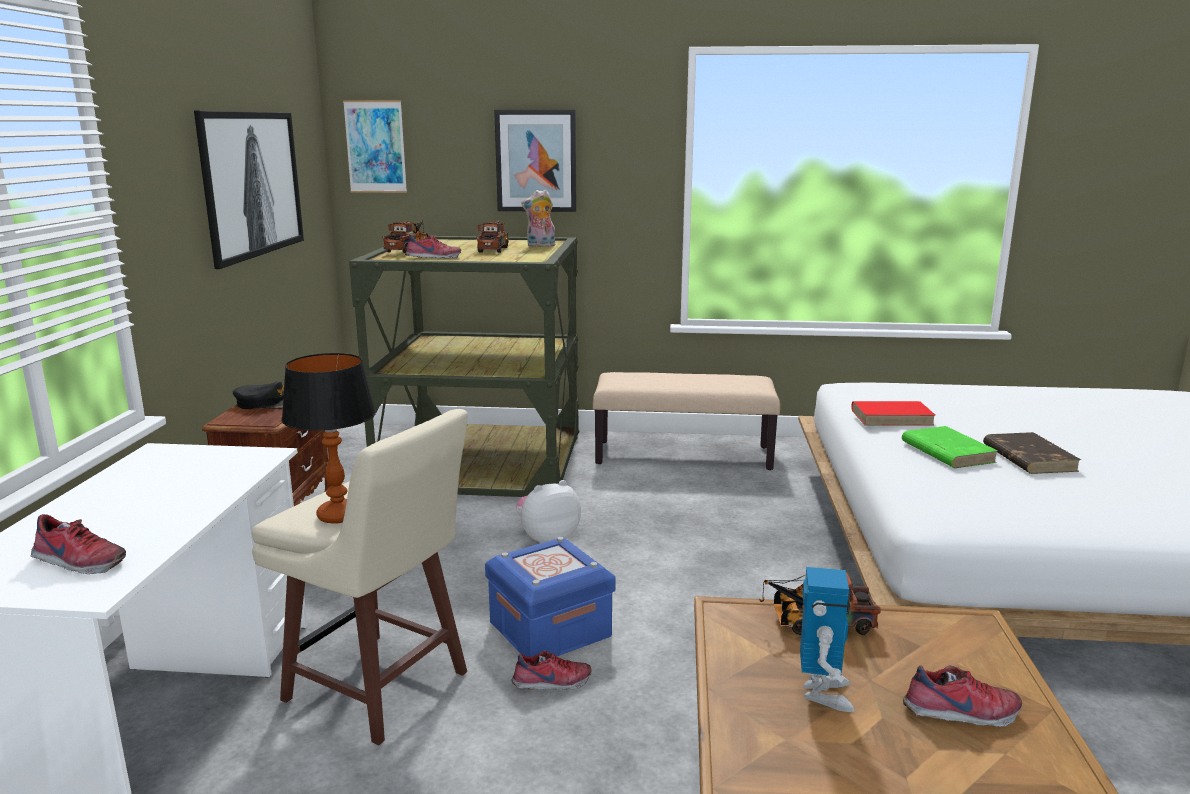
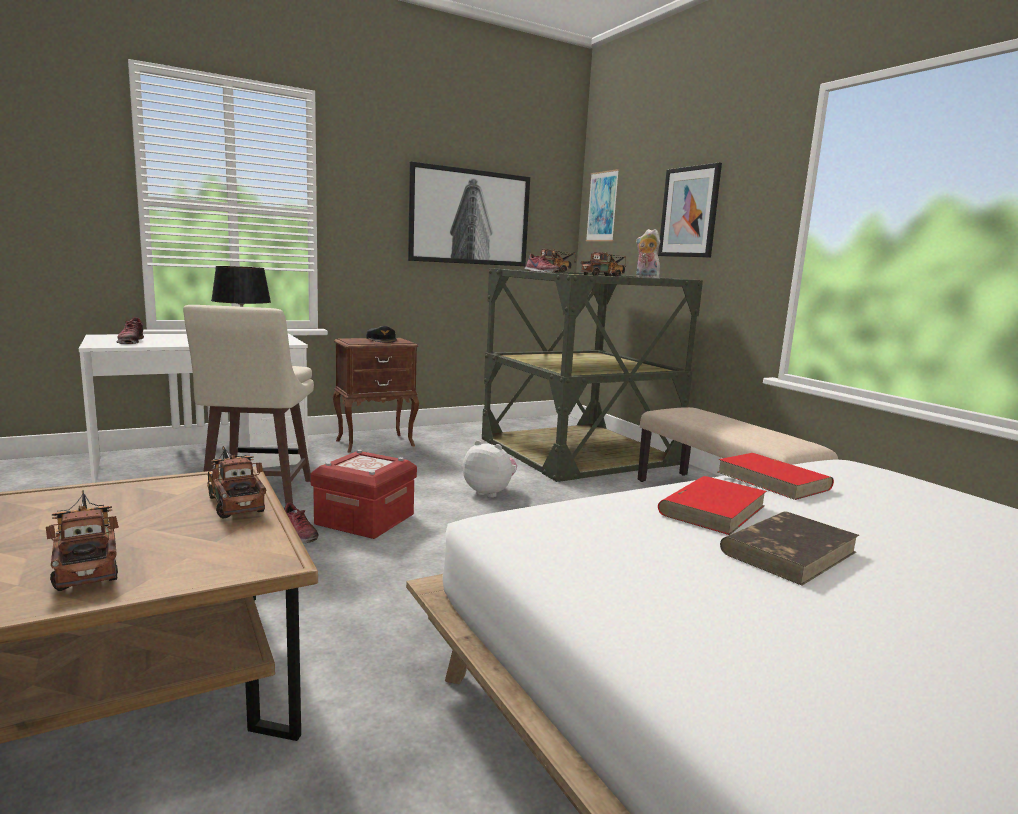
camera: 55 degrees right, 5 degrees down
(550, 629) = (365, 519): blue storage box -> red storage box
(823, 693) = (115, 514): toy robot -> none
(946, 451) = (712, 509): green book -> red book
(961, 714) = (87, 563): shoe -> toy truck

